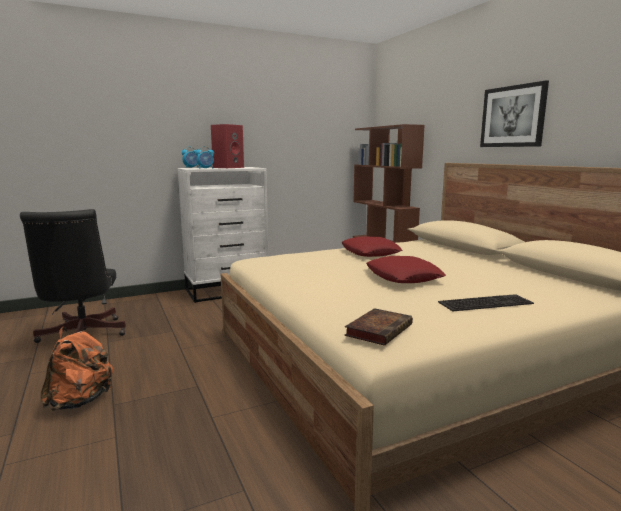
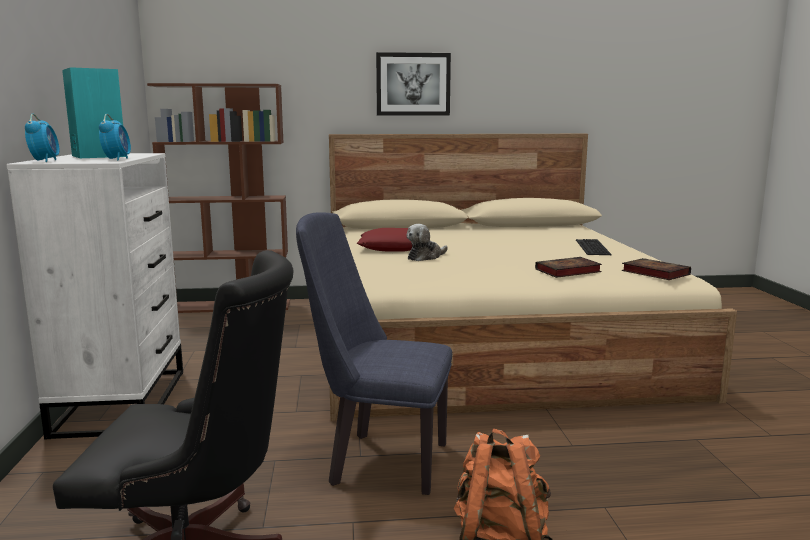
camera: 70 degrees left, 0 degrees up
(174, 354) = (378, 461): none -> blue chair
(228, 167) = (97, 156): red speaker -> turquoise speaker
(334, 260) = (425, 257): none -> plush toy
(339, 297) = (567, 271): none -> book
(403, 277) = (506, 251): red pillow -> none

